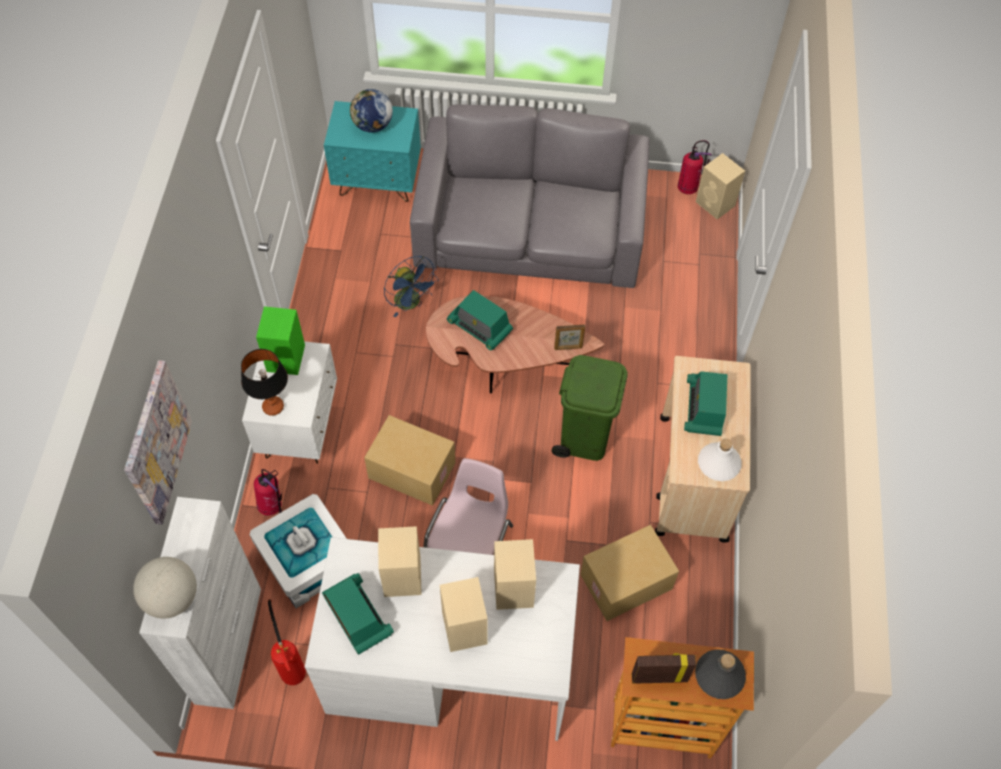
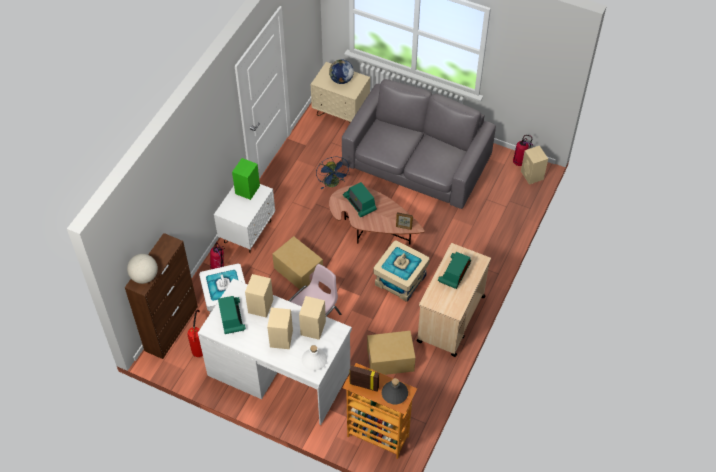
camera: 20 degrees right, 5 degrees down
(156, 443) = (159, 200): picture -> none
(229, 644) = (171, 328): white cabinet -> brown cabinet
(273, 407) = (231, 212): table lamp -> none
(378, 181) = (341, 113): turquoise nightstand -> beige nightstand
(585, 435) = (400, 280): green trash can -> beige storage box
(719, 463) = (449, 302): white bottle -> white bottle (314, 360)

